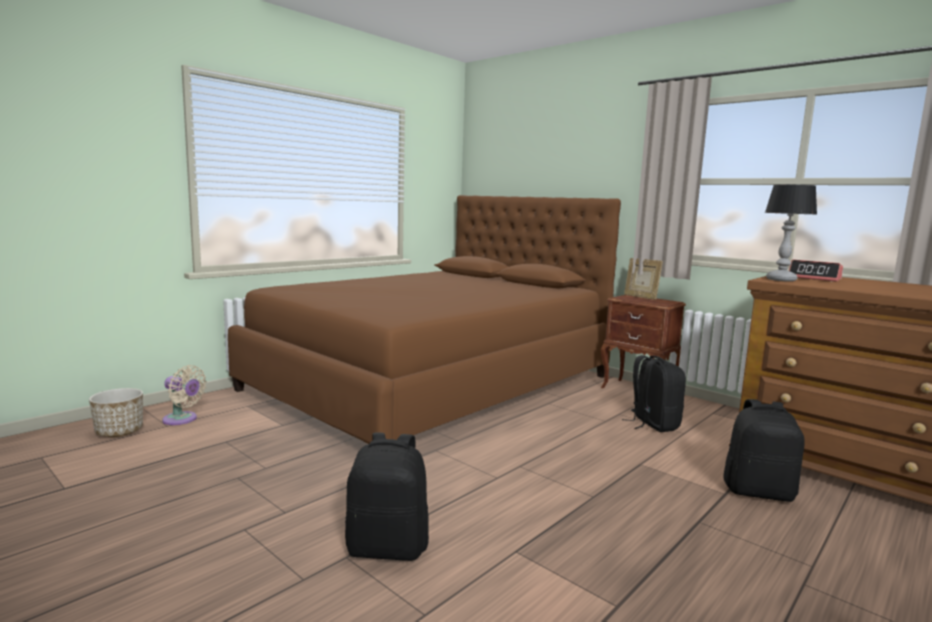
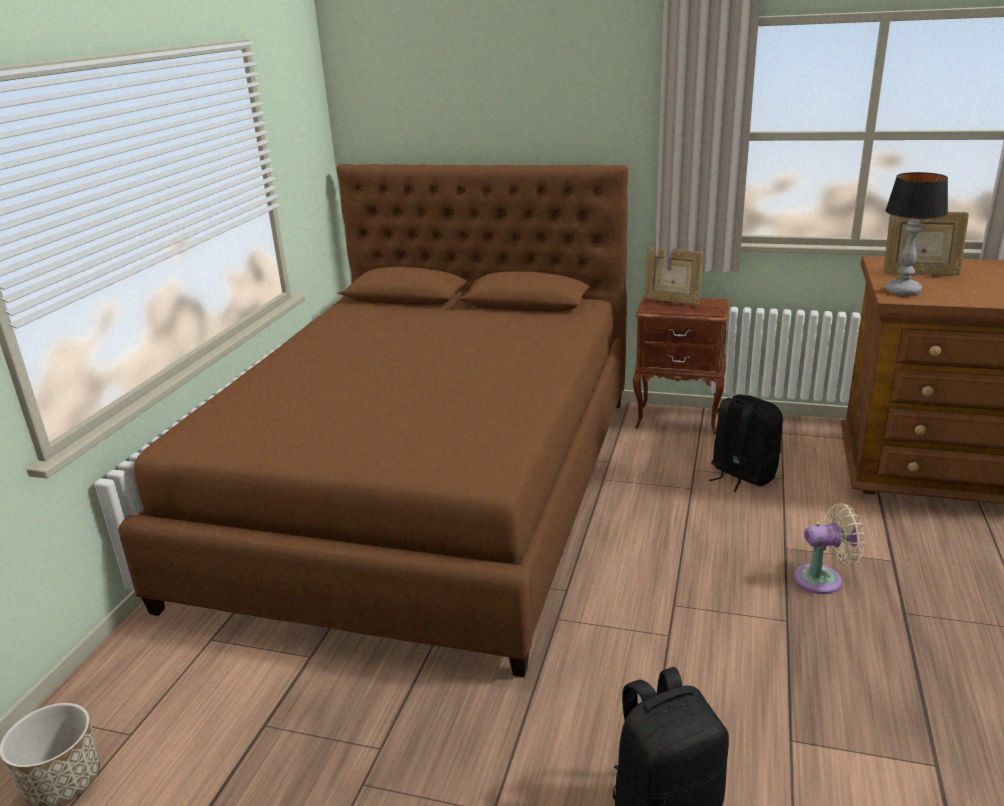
camera: 25 degrees left, 15 degrees up
(182, 419) = (140, 711): beige fan -> beige fan (823, 579)
(759, 491) = (916, 544): black backpack -> none
(814, 278) = (919, 274): alarm clock -> picture frame

